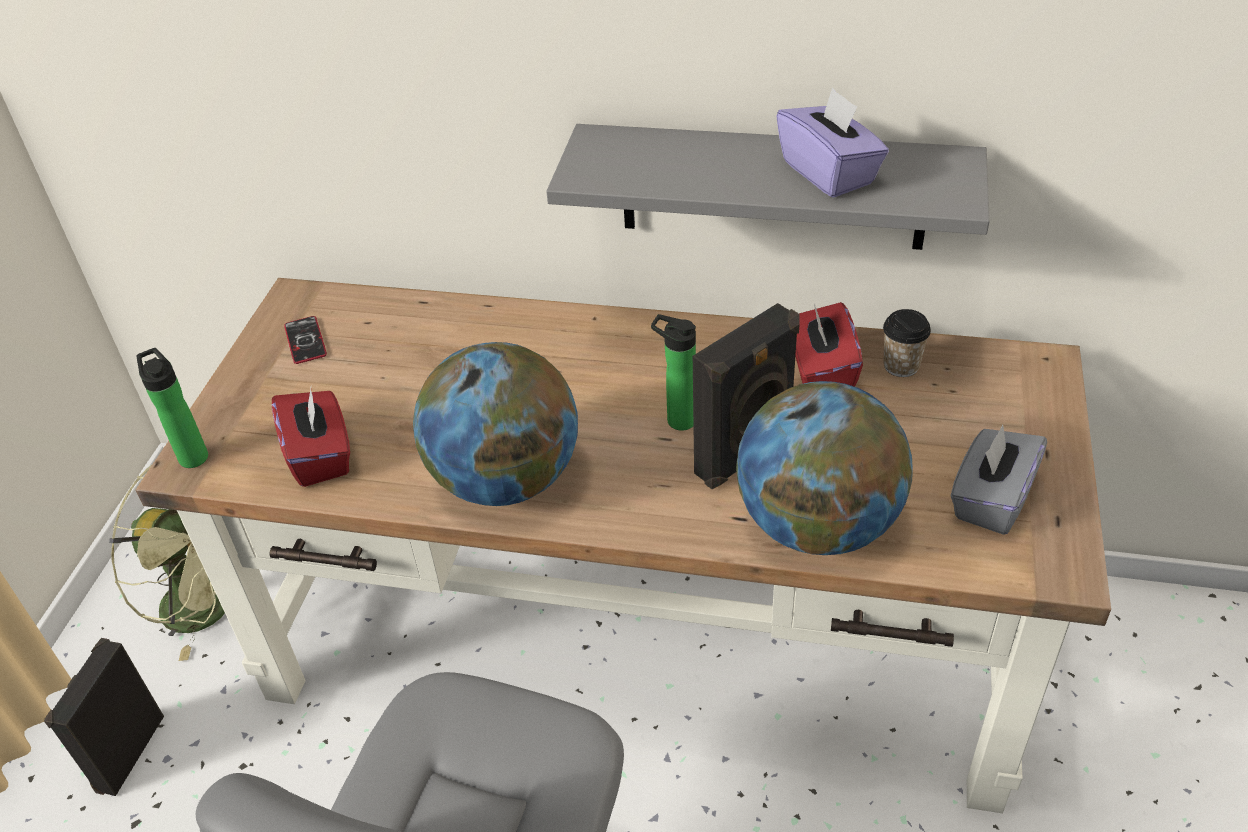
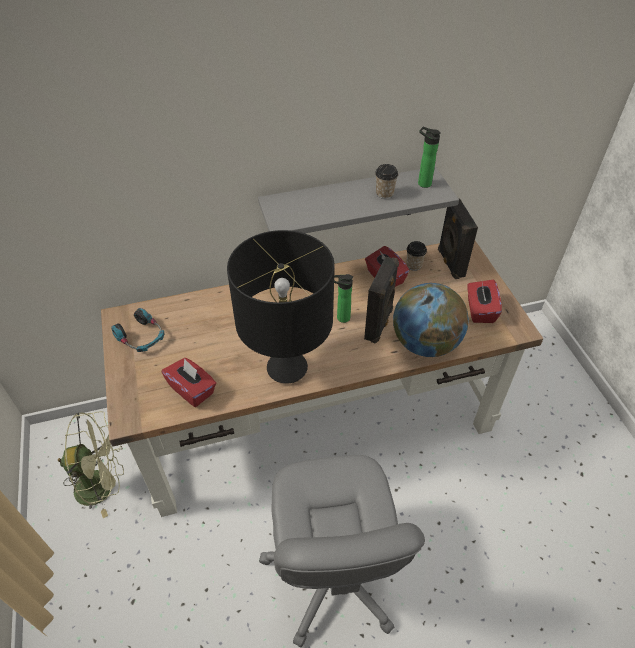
camera: 30 degrees left, 5 degrees up
(127, 752) = (105, 572): black speaker -> black speaker (450, 263)
(192, 455) = (126, 412): bottle -> bottle (422, 183)
(305, 341) = (141, 337): phone -> headphones
(505, 480) = (287, 370): globe -> black table lamp
(829, 173) = (384, 193): purple tissue box -> cup
(991, 499) = (480, 310): grey tissue box -> red tissue box

